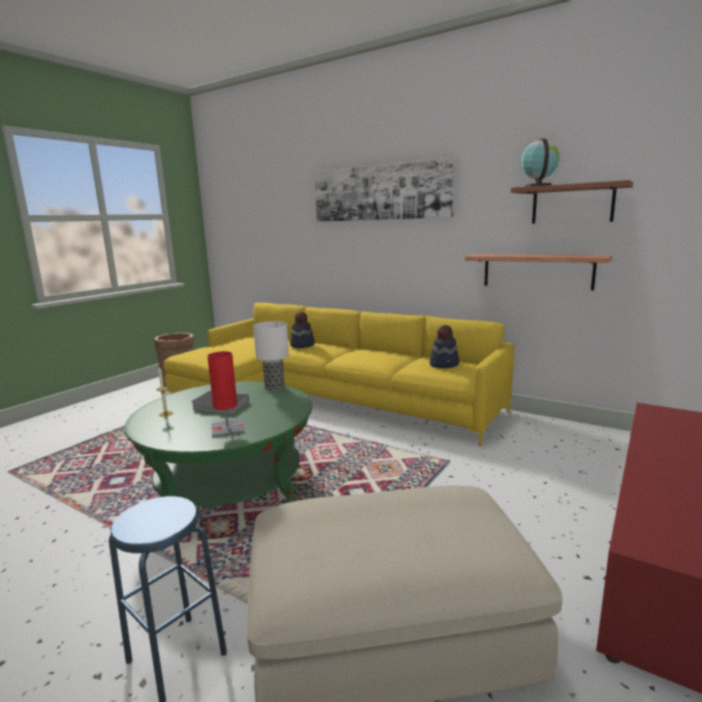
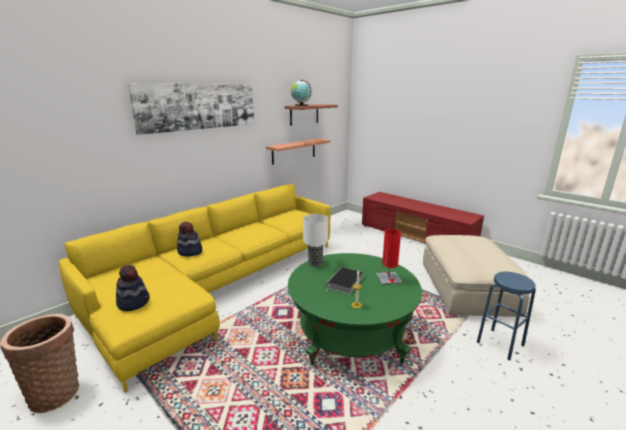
camera: 80 degrees left, 5 degrees up
(444, 364) = (291, 216): hat -> hat (134, 302)

